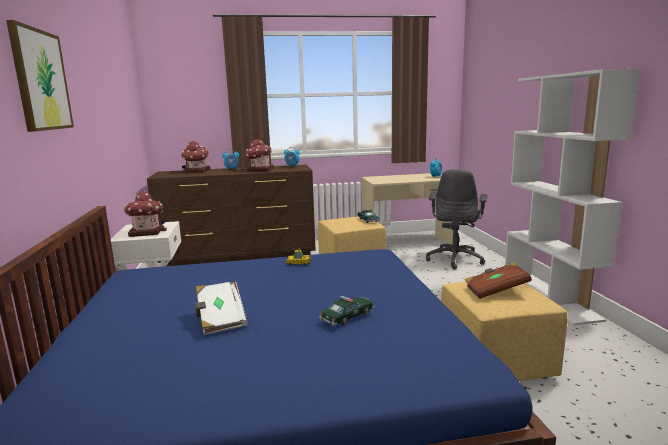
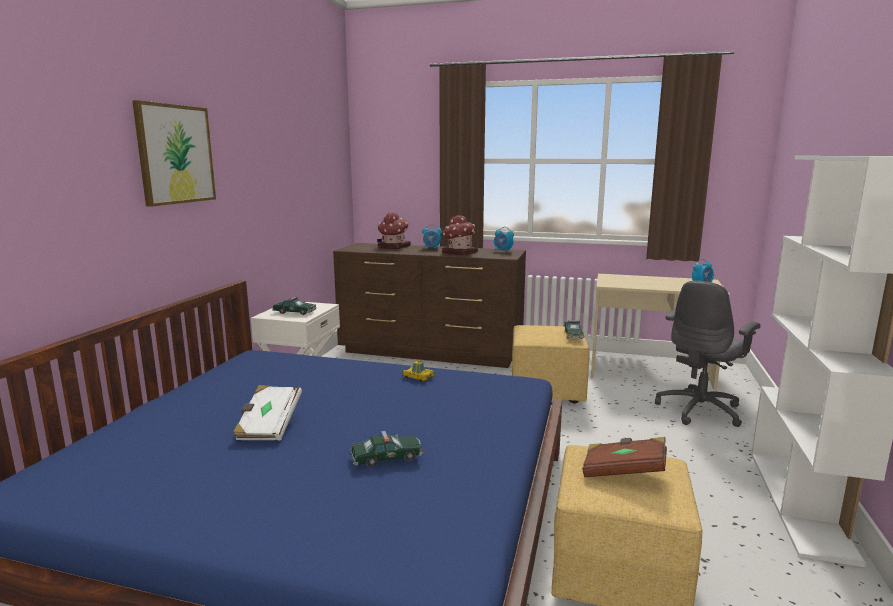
camera: 25 degrees right, 0 degrees up
(146, 232) = (295, 312): toy house -> toy car

